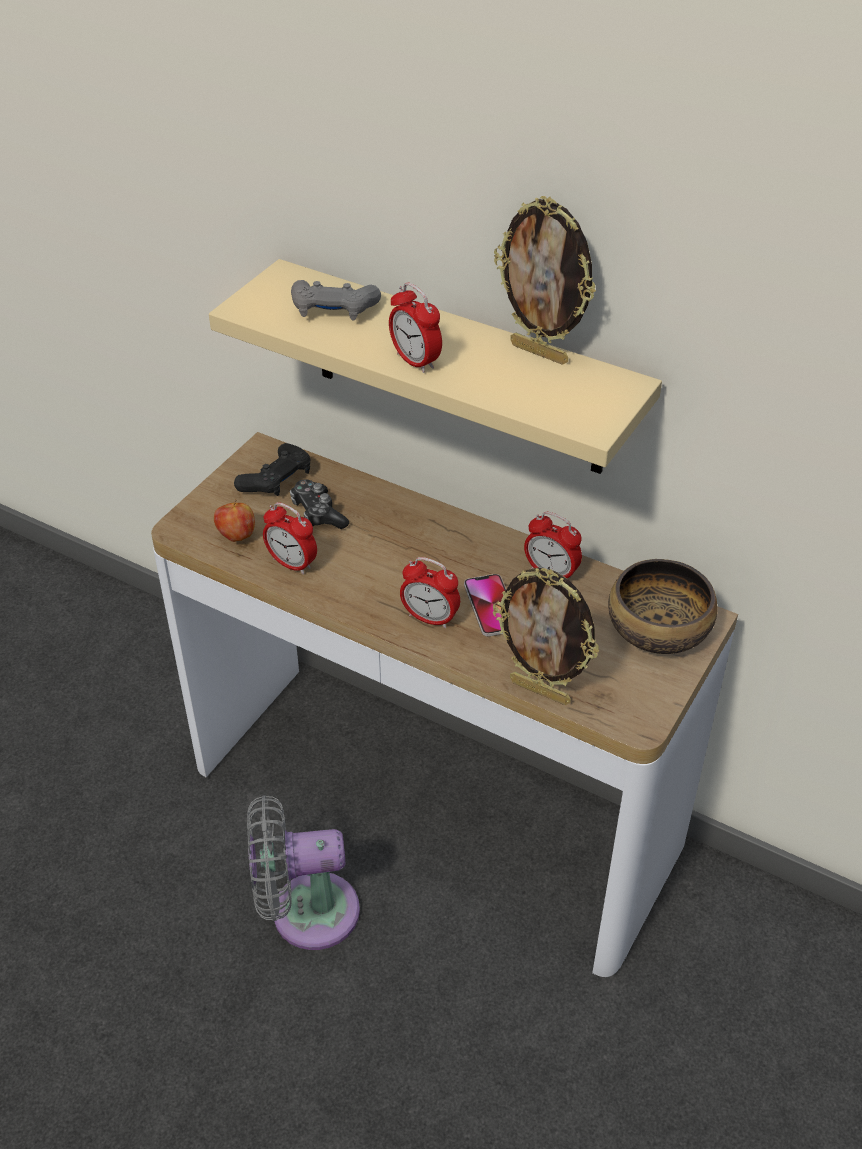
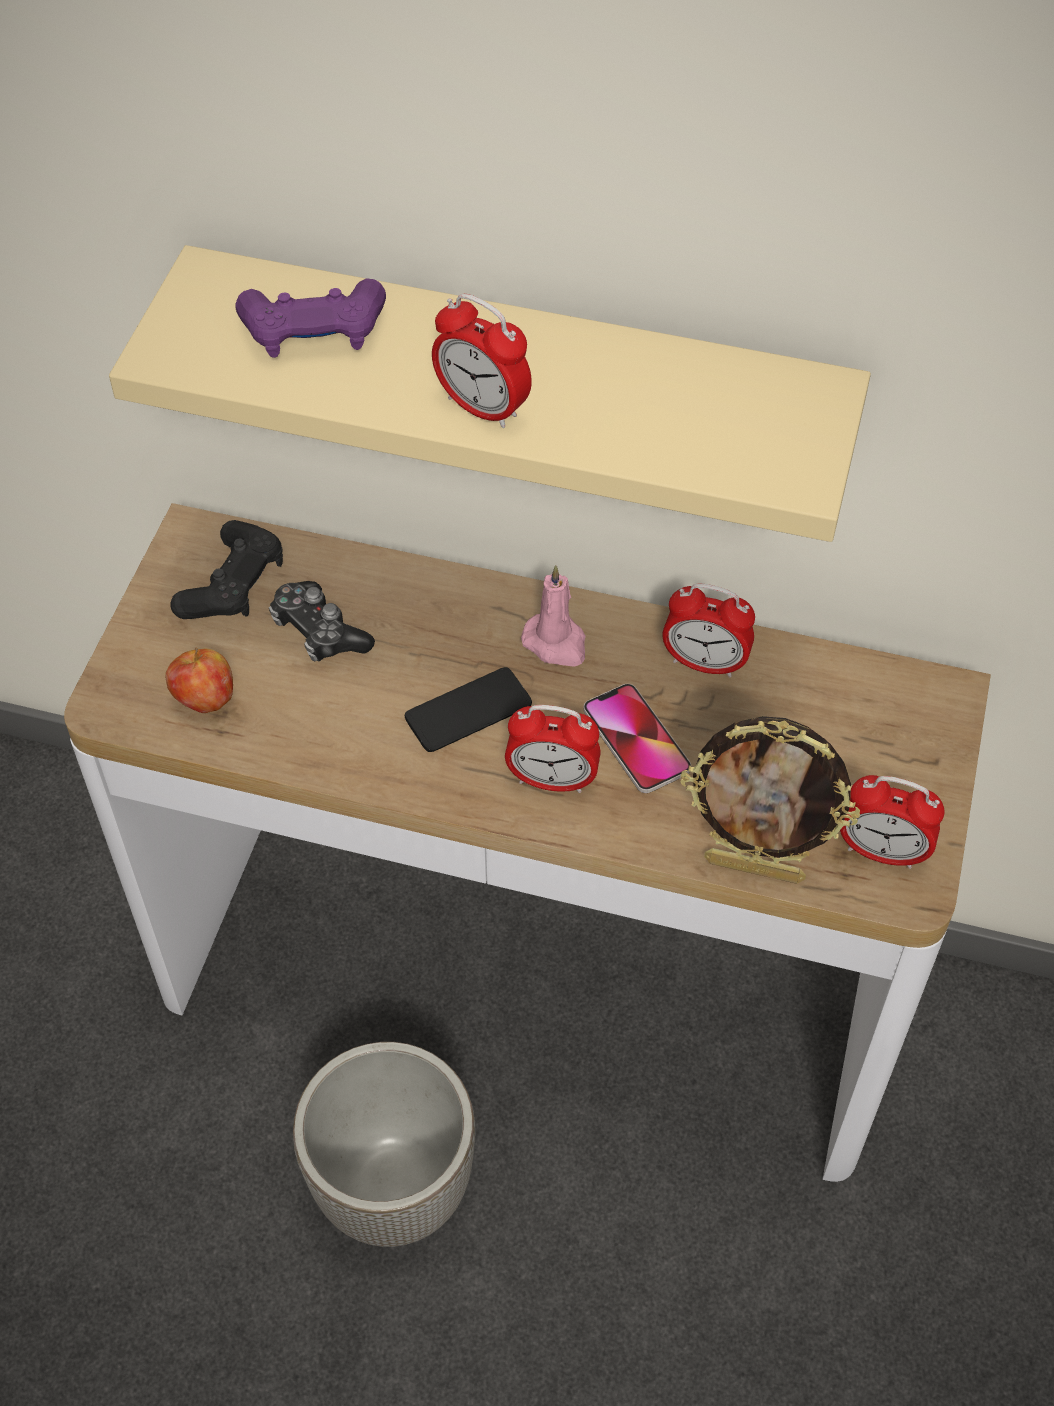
camera: 15 degrees left, 10 degrees up
(292, 564) = (309, 731): alarm clock -> alarm clock (881, 852)
(305, 912) = (395, 1190): grey fan -> planter
(333, 310) = (314, 332): grey game controller -> purple game controller
(392, 571) = (468, 711): none -> phone
(461, 545) = (556, 643): none -> pink candle
(540, 352) = (670, 355): picture frame -> none
(657, 630) = (886, 727): bowl -> none

